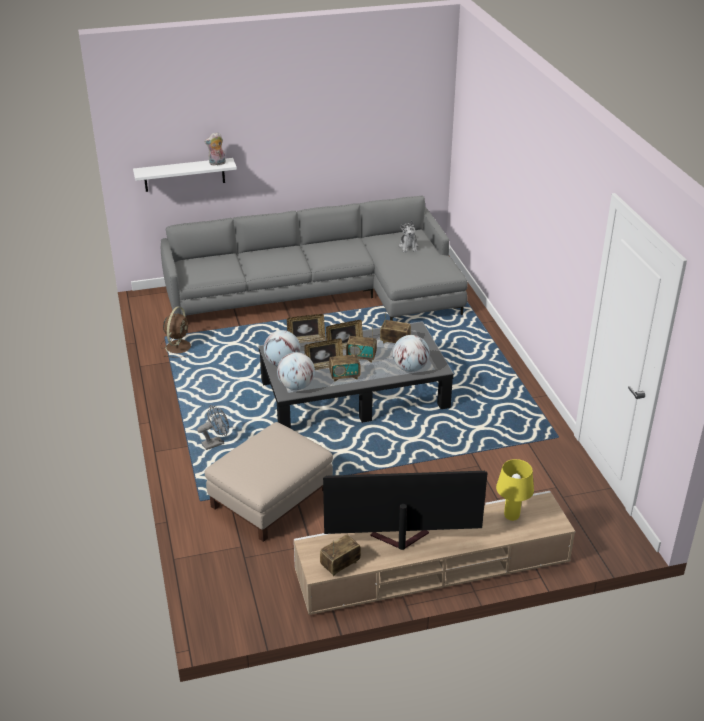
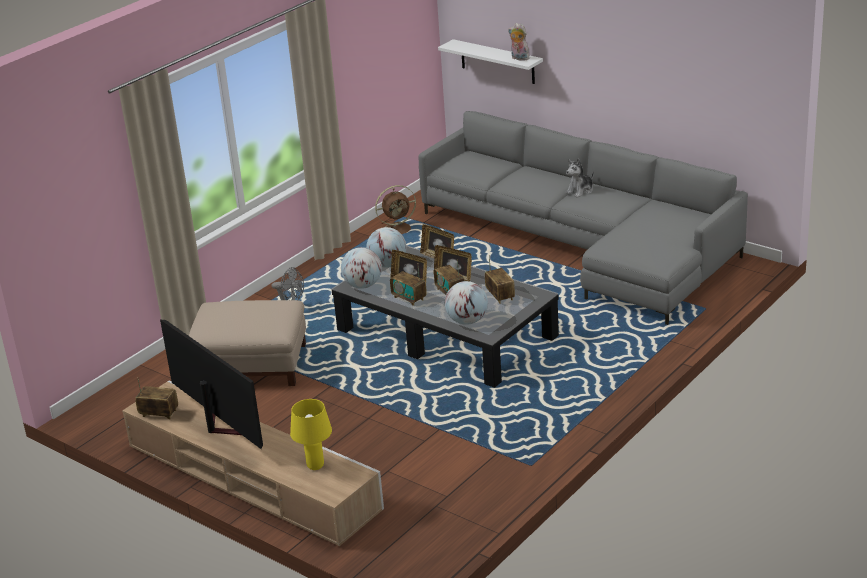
camera: 55 degrees right, 5 degrees down
(408, 246) = (668, 224): plush toy -> plush toy (580, 191)

